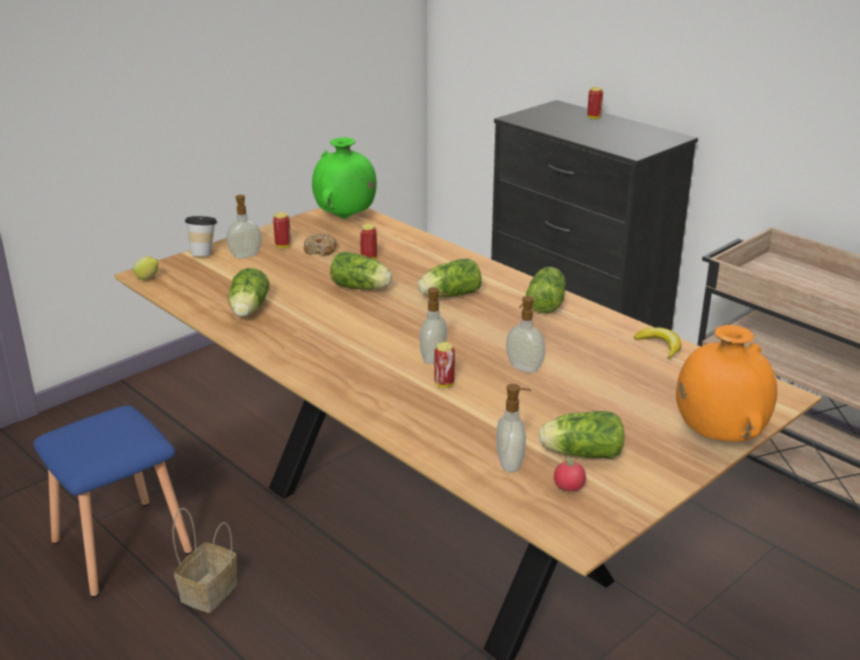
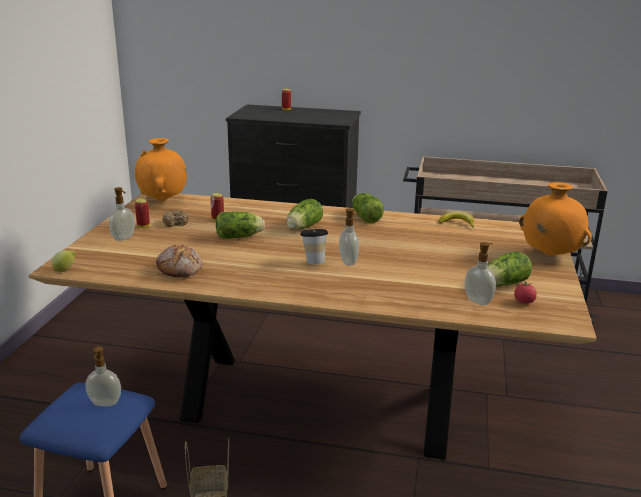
camera: 35 degrees left, 5 degrees down
(204, 253) = (87, 244): cup -> cup (314, 262)
(248, 310) = (180, 269): lettuce -> bread
(345, 217) = (163, 201): green vase -> orange vase
(444, 384) = (376, 273): can -> none
(523, 368) = (407, 252): soap dispenser -> soap dispenser (105, 404)

